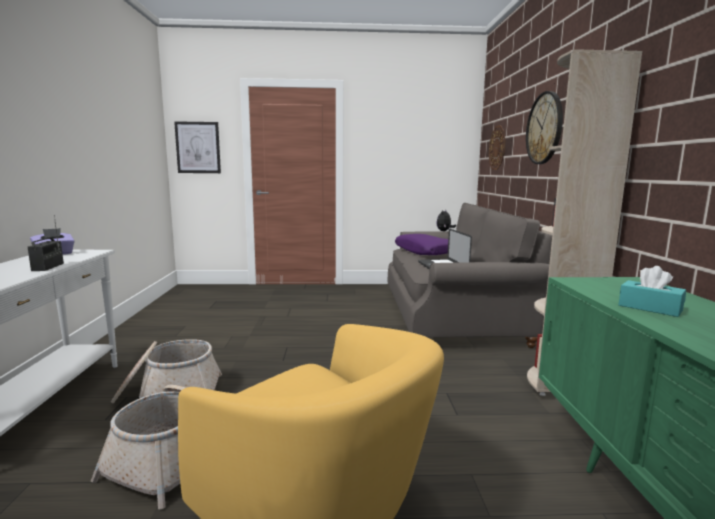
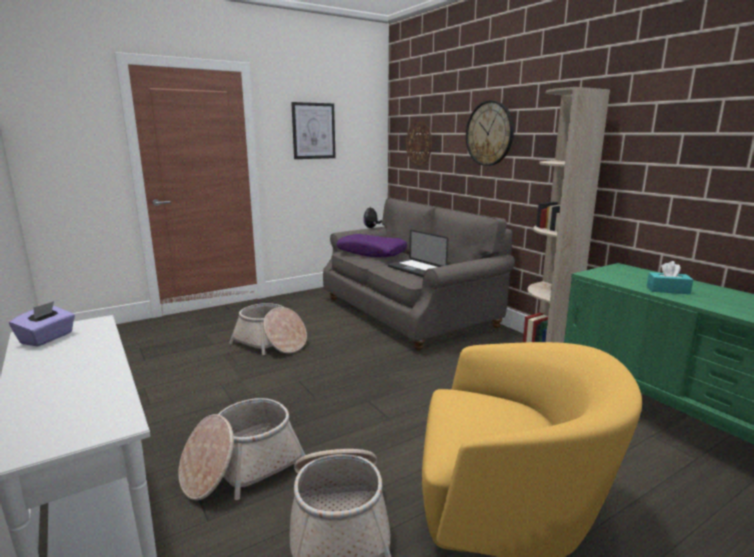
camera: 30 degrees left, 5 degrees up
(48, 267) = (104, 359): radio -> none
(198, 147) = (59, 147): picture -> picture (313, 131)
(302, 316) = (271, 343): none -> basket

